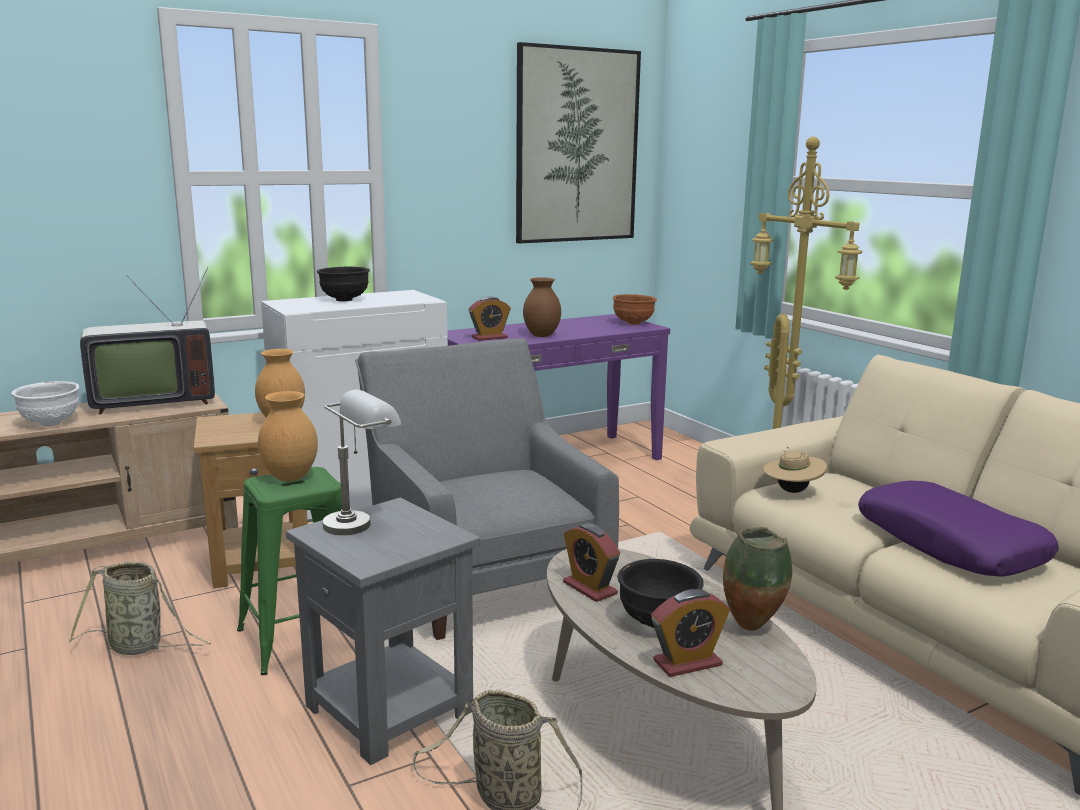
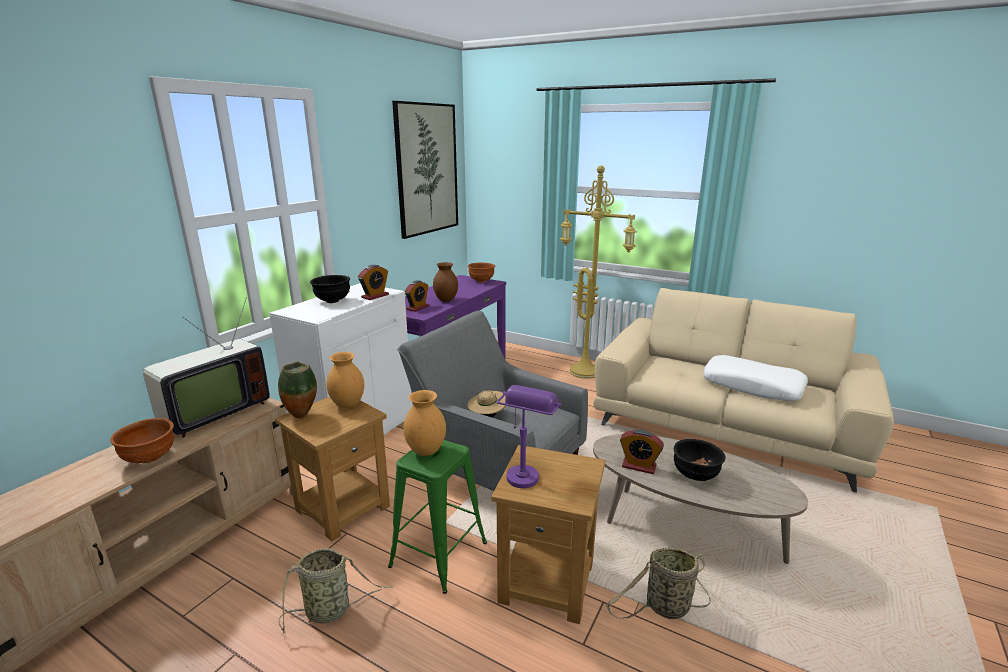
camera: 30 degrees left, 5 degrees up
(50, 423) = (149, 459): white bowl -> brown bowl
(361, 521) = (525, 471): grey table lamp -> purple table lamp
(390, 710) = (548, 582): grey side table -> brown side table
(687, 663) = (738, 496): alarm clock -> alarm clock (375, 296)
(752, 627) = (734, 462): vase -> vase (302, 416)
(792, 491) = (656, 373): beige hat -> beige hat (487, 416)
(950, 544) = (752, 386): purple pillow -> white pillow

